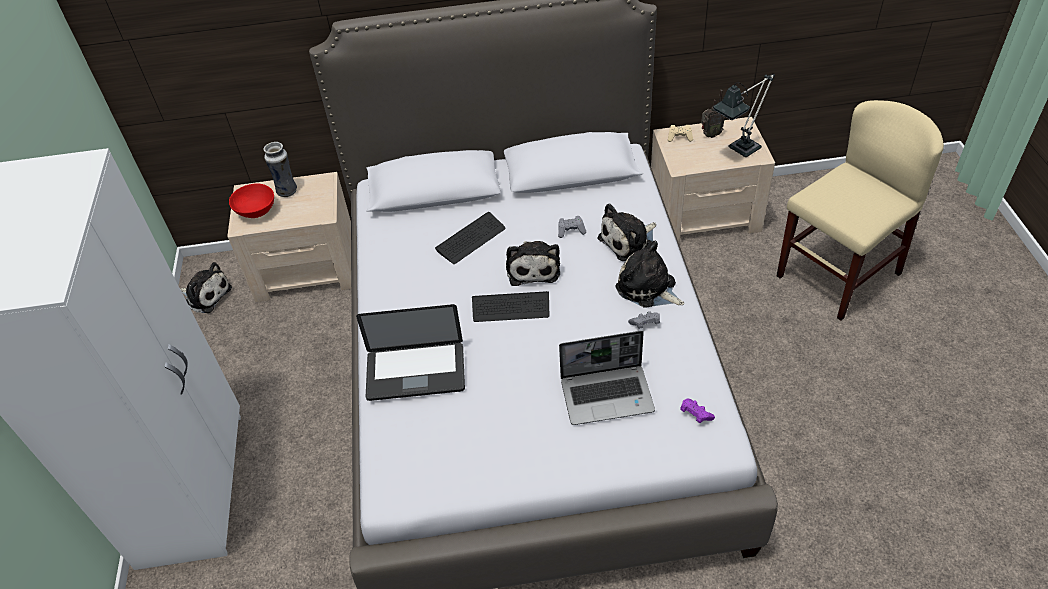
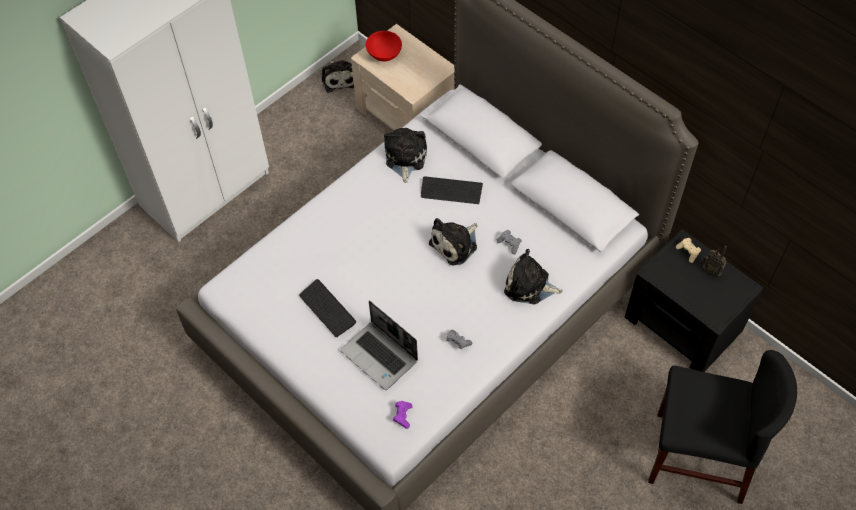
camera: 50 degrees right, 10 degrees up
(287, 190) = (416, 55): vase -> none
(415, 372) = (315, 240): laptop -> none
(511, 308) = (408, 255): keyboard -> keyboard (327, 309)
(648, 288) = (493, 324): plush toy -> plush toy (405, 158)
(705, 214) = (683, 324): beige nightstand -> black nightstand
(739, 151) = (709, 302): table lamp -> none
(838, 275) = (698, 456): beige chair -> black chair

